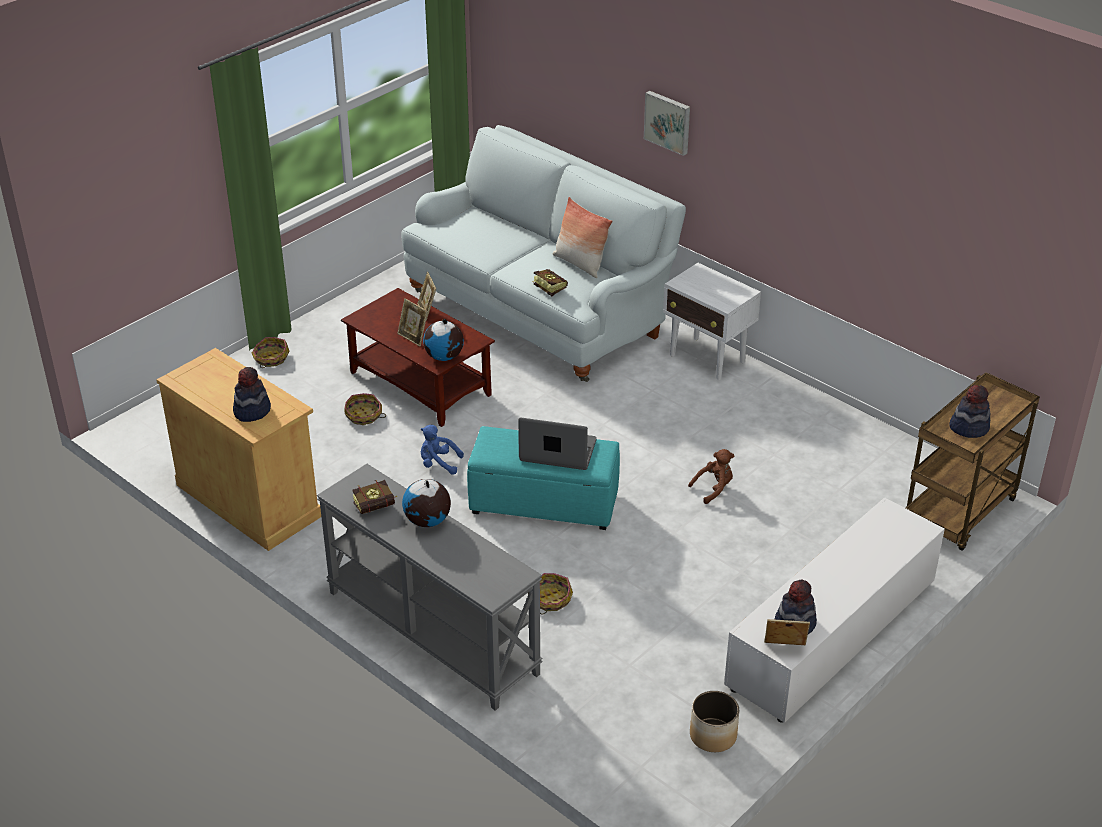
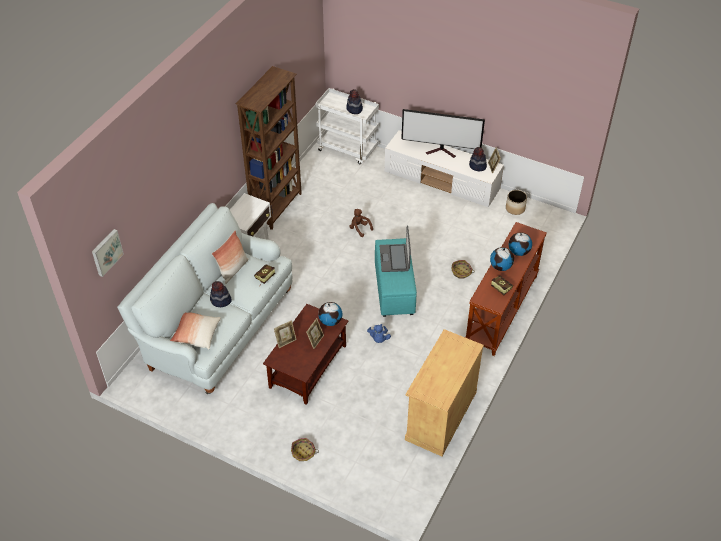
camera: 105 degrees left, 10 degrees up
(251, 410) = (457, 354): hat -> hat (220, 301)
(364, 416) = (347, 385): basket -> none
(430, 633) = (502, 310): grey console table -> brown console table
(455, 555) = (518, 251): none -> globe
(464, 223) = (196, 334): none -> pillow
(668, 122) = (188, 178): picture -> picture (106, 252)
(798, 400) = (277, 207): none -> brown bookcase
(856, 578) = (442, 151): none -> television
(960, 514) = (348, 149): brown cart -> white cart

